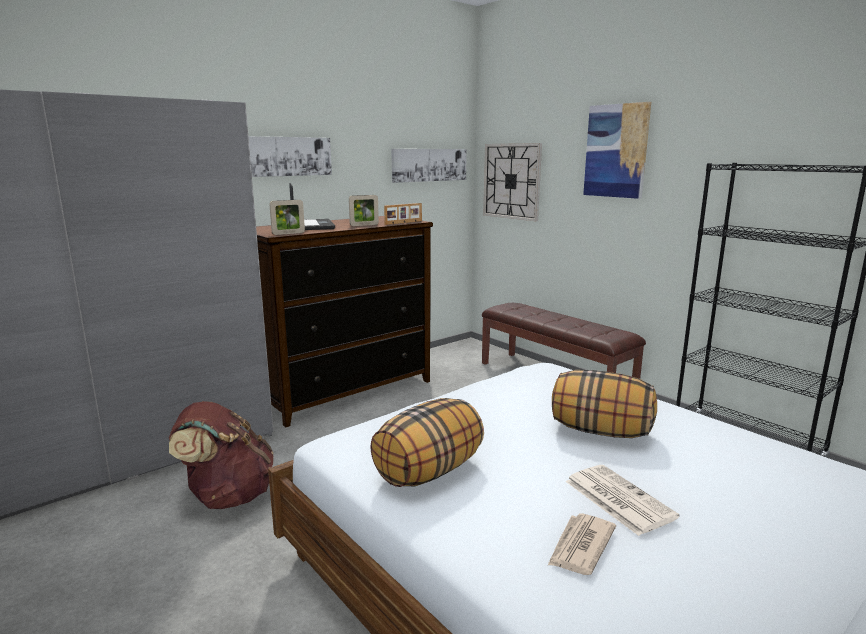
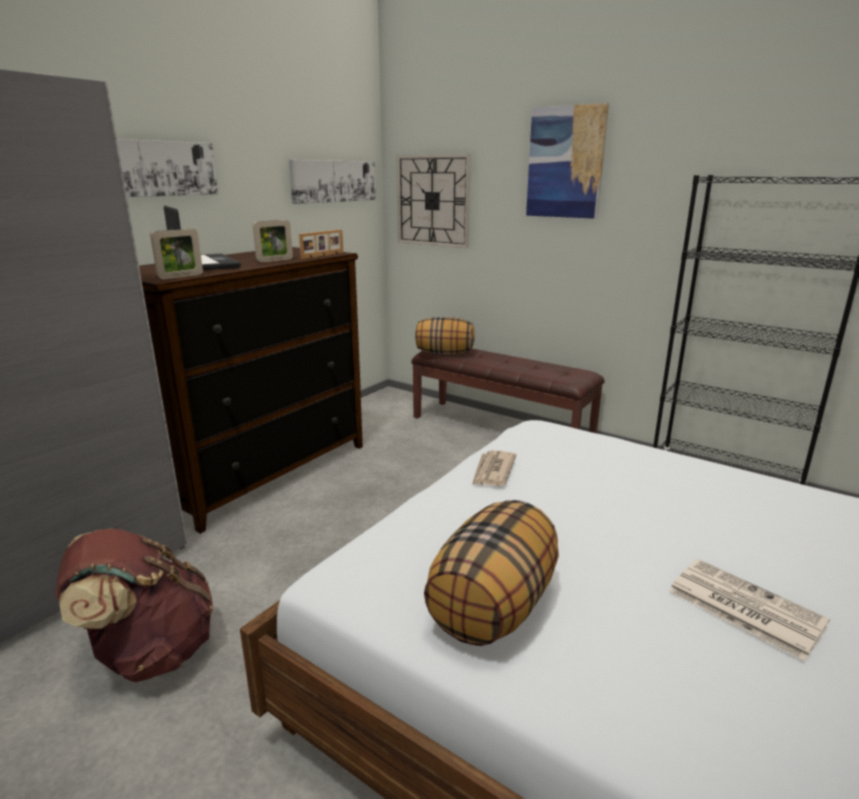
camera: 15 degrees left, 5 degrees up
(580, 546) = (752, 694): newspaper -> newspaper (492, 471)
(600, 431) = (658, 509): pillow -> pillow (444, 353)

